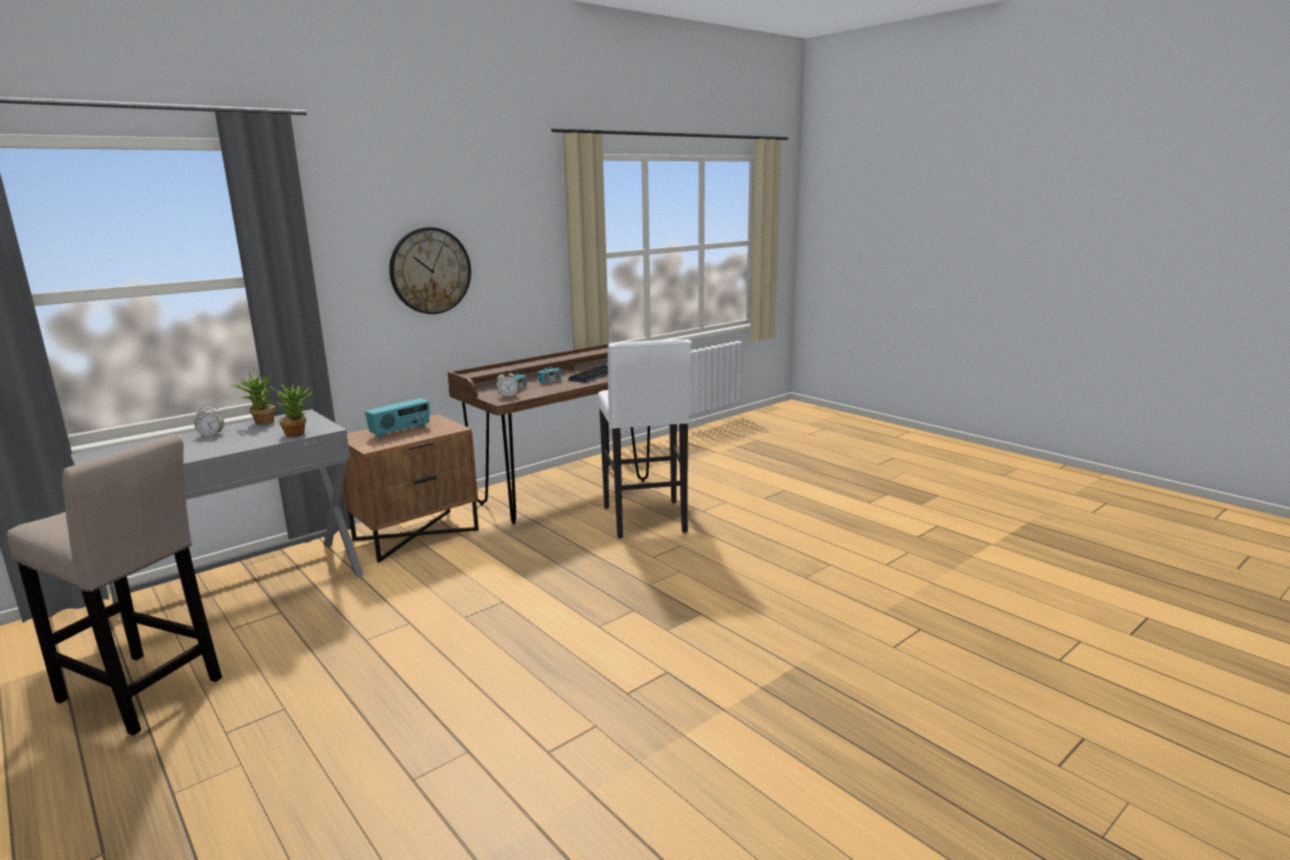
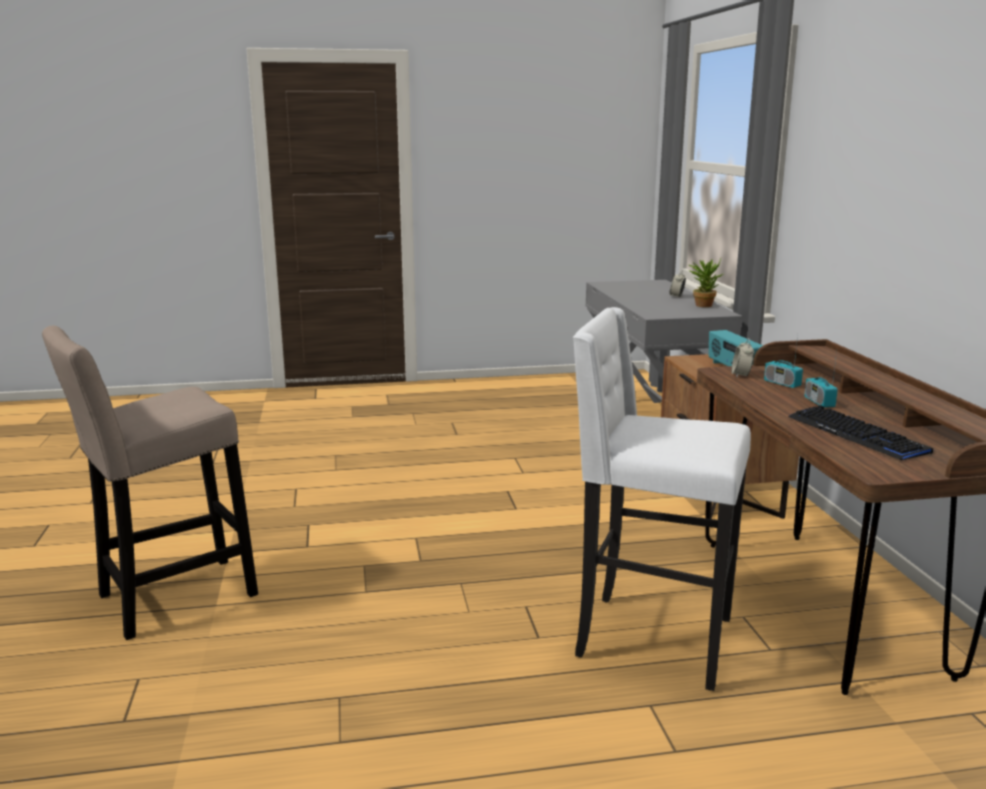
camera: 120 degrees right, 0 degrees up
(144, 693) = (523, 408): beige stool -> beige stool (169, 598)
(298, 433) = (651, 310): potted plant -> none
(430, 271) = (889, 196): wall clock -> none

